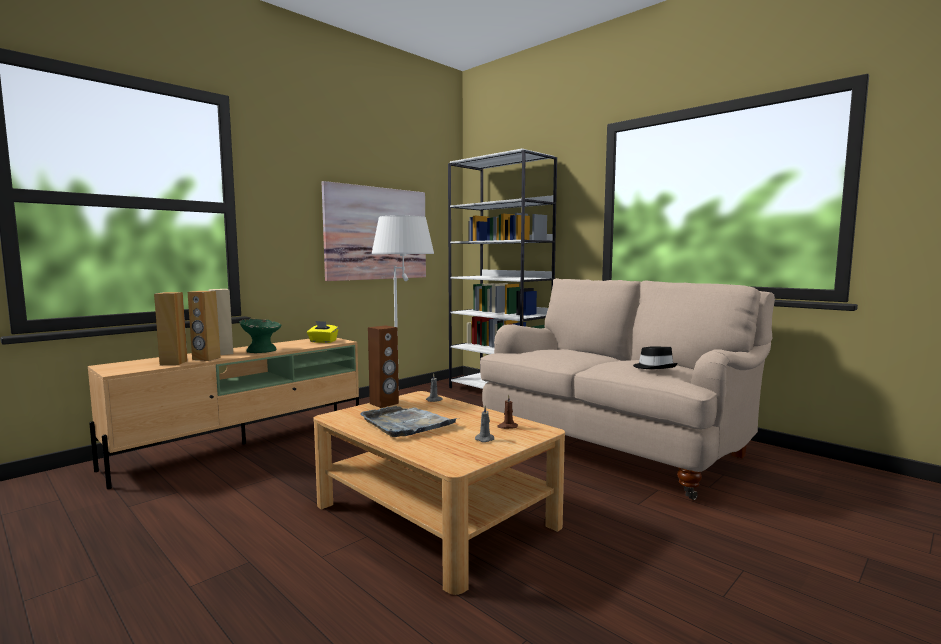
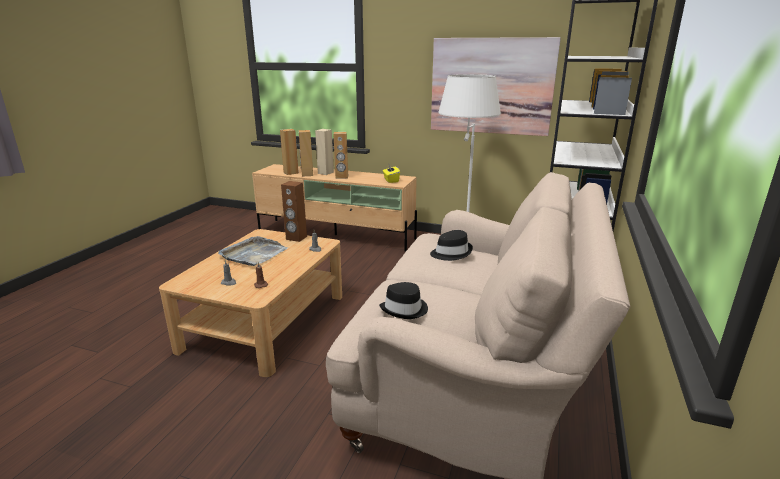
camera: 65 degrees right, 15 degrees up
(261, 350) = (342, 177): green bowl -> brown speaker
(559, 349) = (451, 253): none -> black hat

